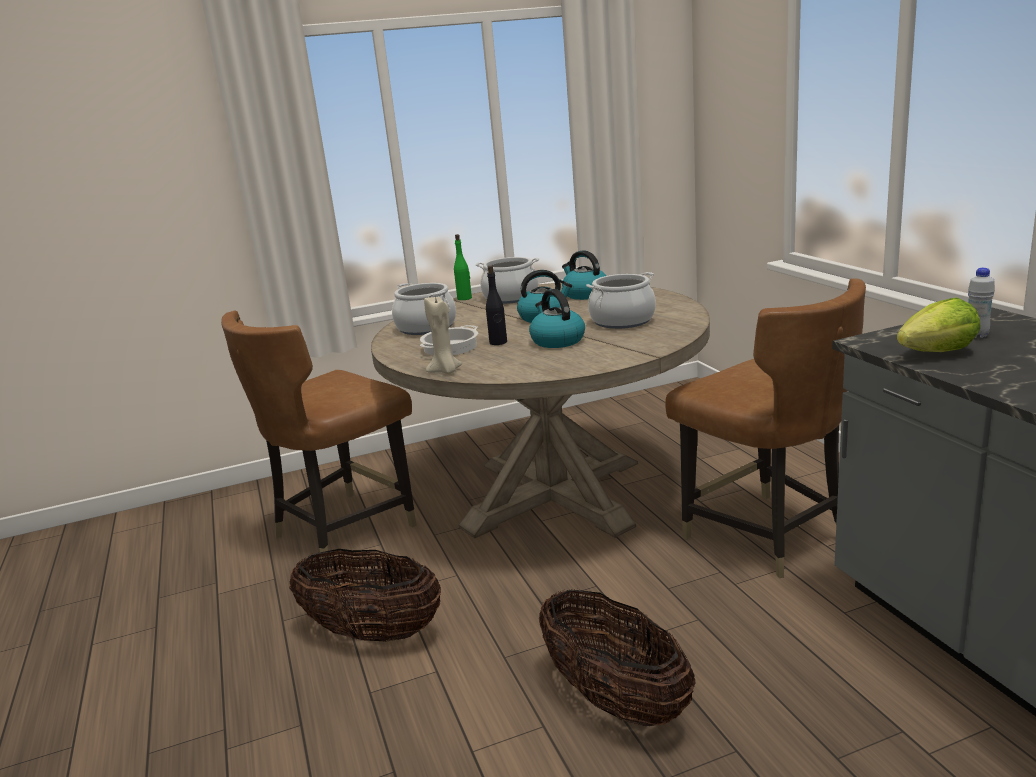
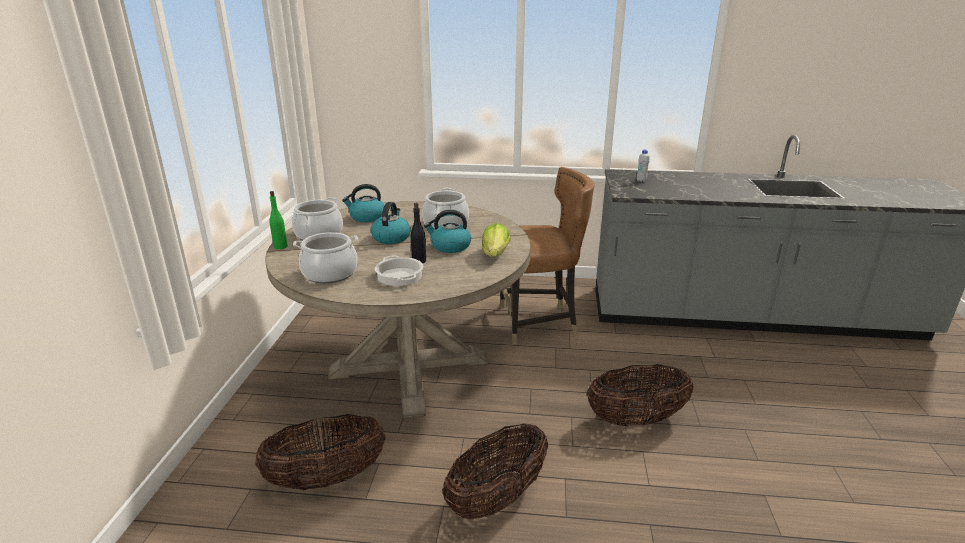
camera: 65 degrees left, 5 degrees up
(343, 529) = (326, 478): brown chair -> basket
(445, 371) = (451, 288): beige candle -> none
(938, 353) = (654, 191): lettuce -> lettuce (495, 254)

